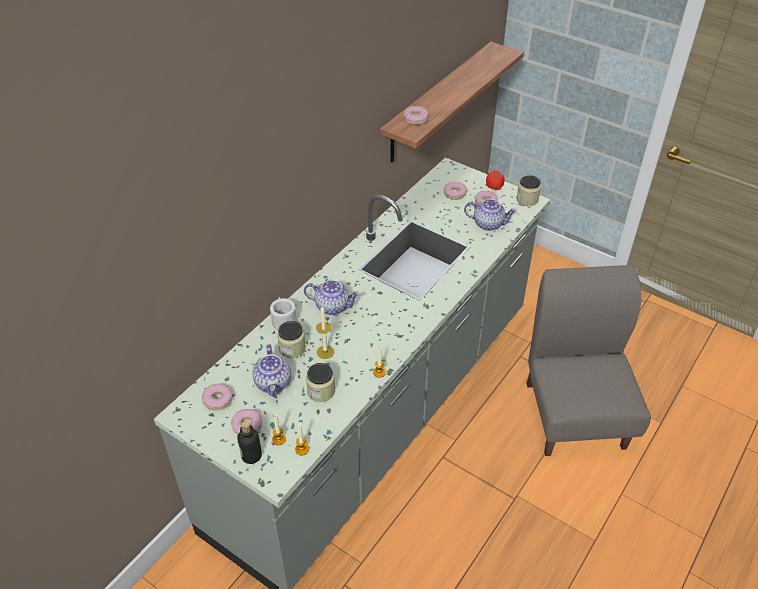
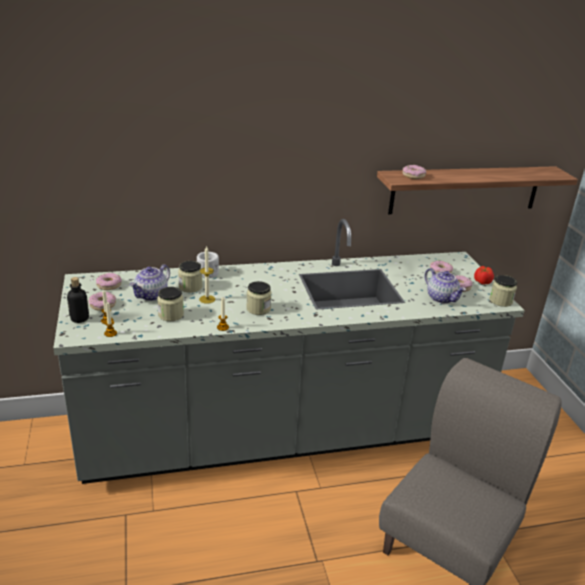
camera: 40 degrees right, 15 degrees down
(333, 306) = (250, 282): teapot -> none
(378, 332) = (258, 309): none -> jar

